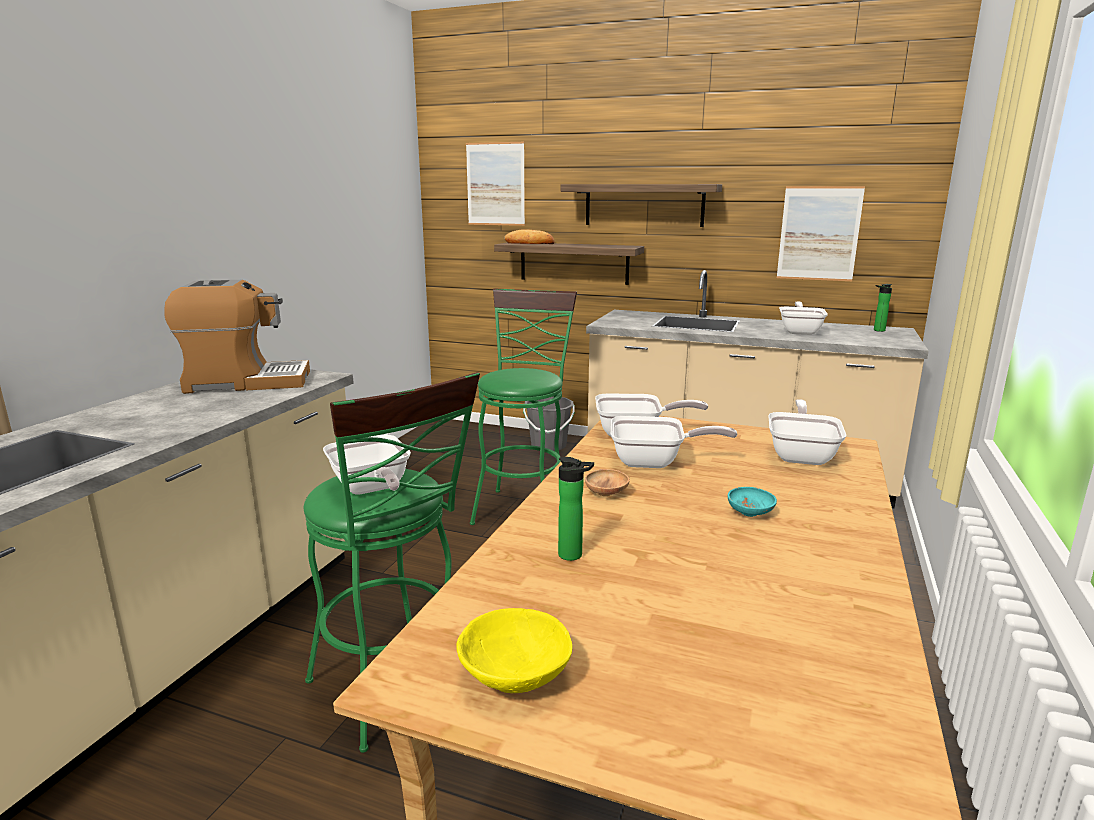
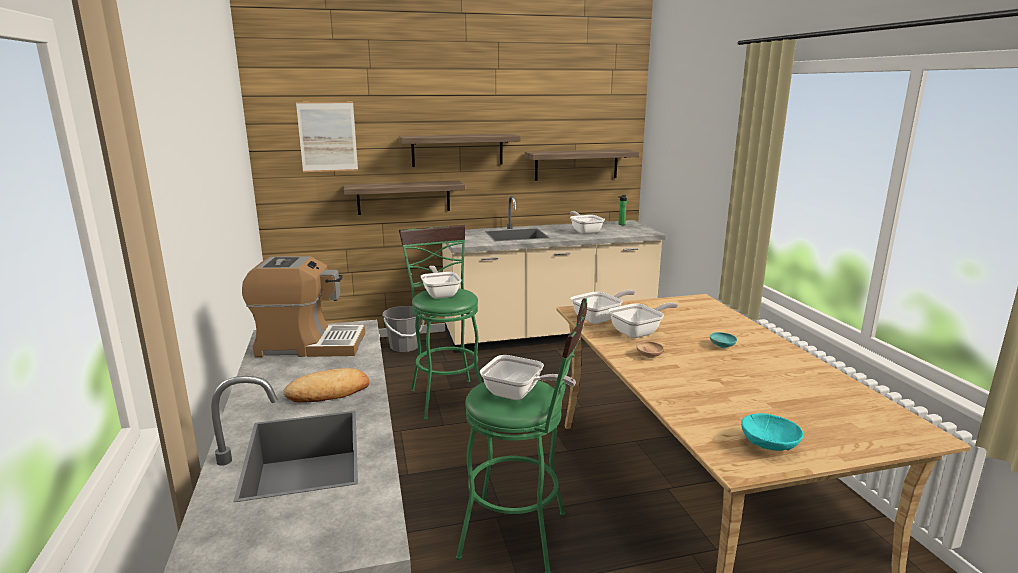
camera: 35 degrees left, 0 degrees up
(246, 382) = (309, 345): coffee machine -> coffee machine turned 45 degrees clockwise
(513, 676) = (769, 446): yellow bowl -> turquoise bowl
(529, 243) = (369, 185): bread -> bread (328, 392)
(574, 555) = (695, 390): bottle -> none
(802, 454) = (691, 310): frying pan -> frying pan (440, 294)
(819, 233) = (576, 165): picture -> shelf

